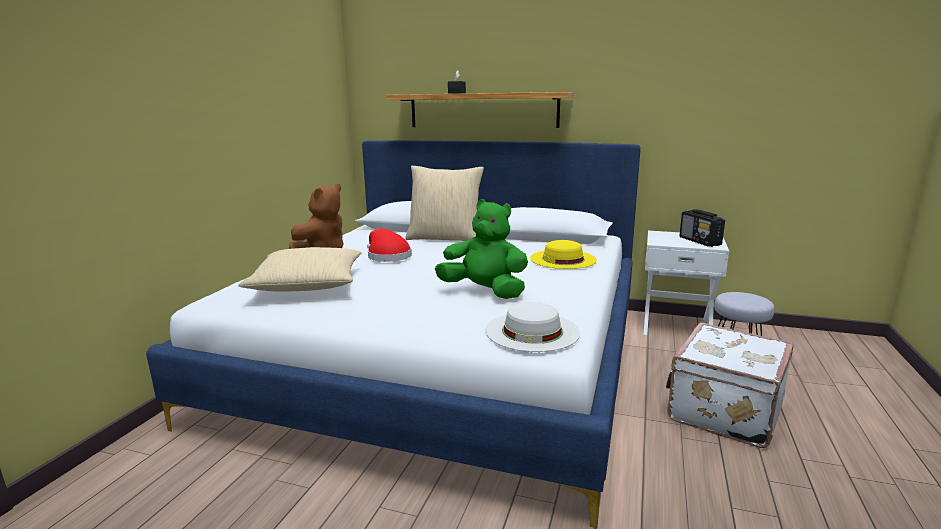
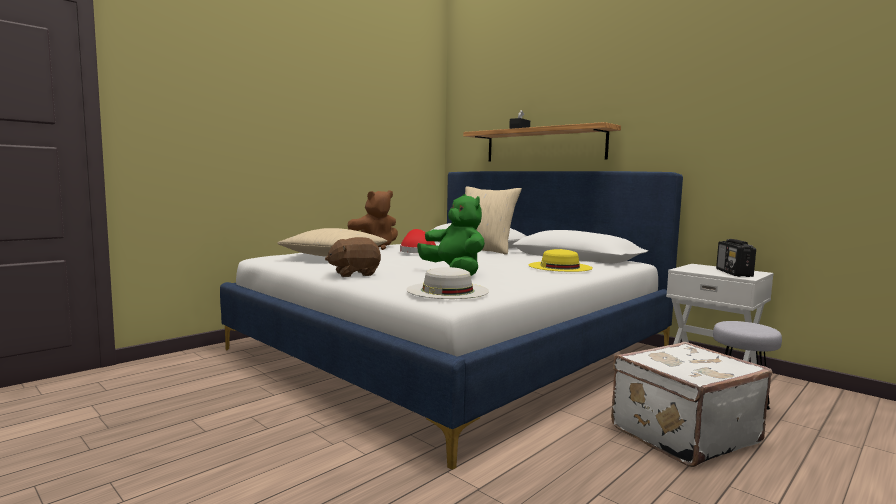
camera: 25 degrees right, 10 degrees down
(384, 319) = (354, 274): none -> brown plush toy

